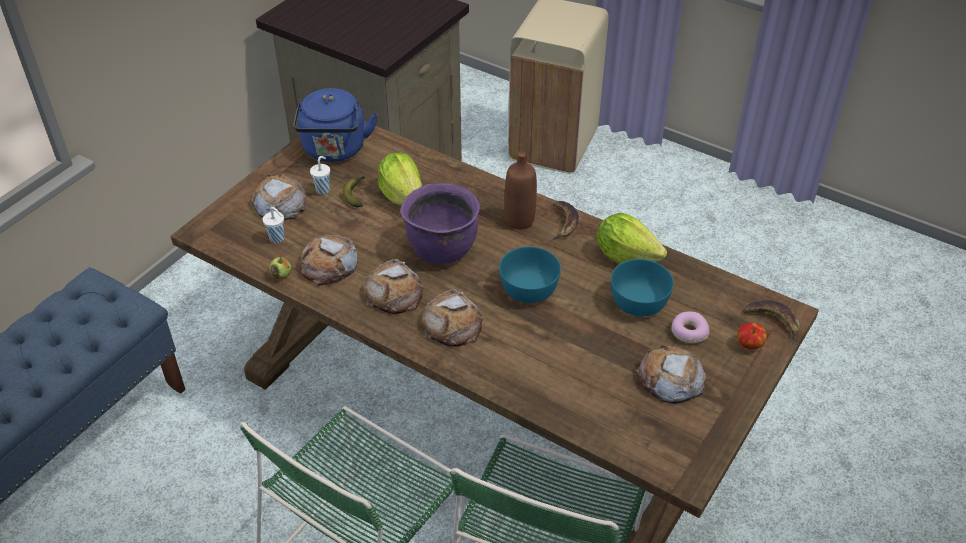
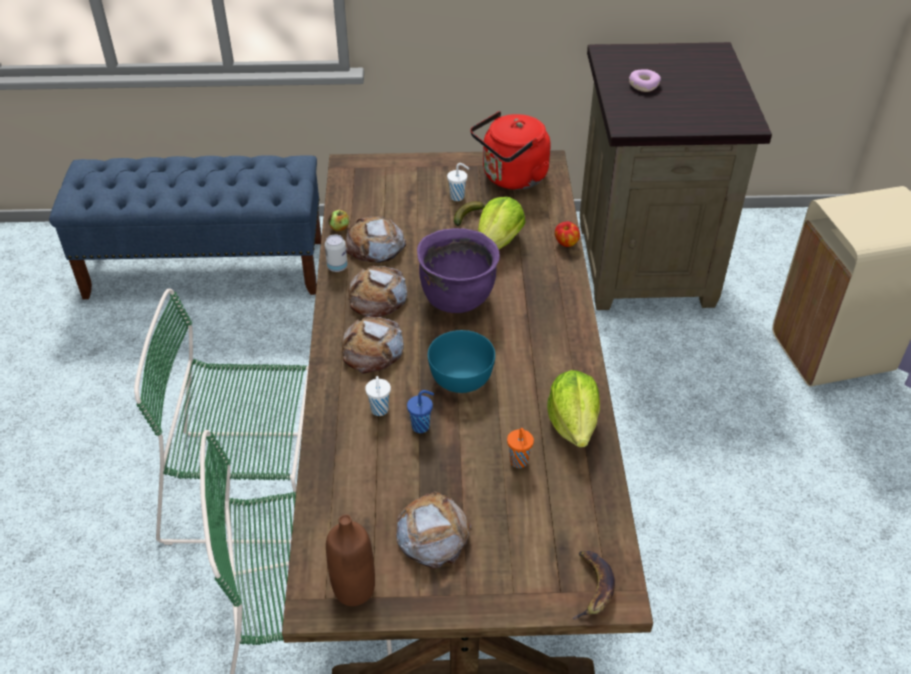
camera: 55 degrees right, 0 degrees up
(278, 239) = (377, 205): white cup -> white cup (379, 411)
(279, 203) = (418, 184): bread -> none
(331, 299) = (337, 267): none -> can
(334, 150) = (511, 178): blue kettle -> red kettle
(519, 220) = (544, 327): brown bottle -> brown bottle (354, 589)
(561, 335) = (421, 426): none -> blue cup
(563, 223) = (572, 358): banana -> none
(639, 301) = (519, 462): turquoise bowl -> orange cup
(688, 332) = (510, 520): donut -> donut (643, 85)
(749, 345) = (537, 580): apple -> apple (566, 243)

